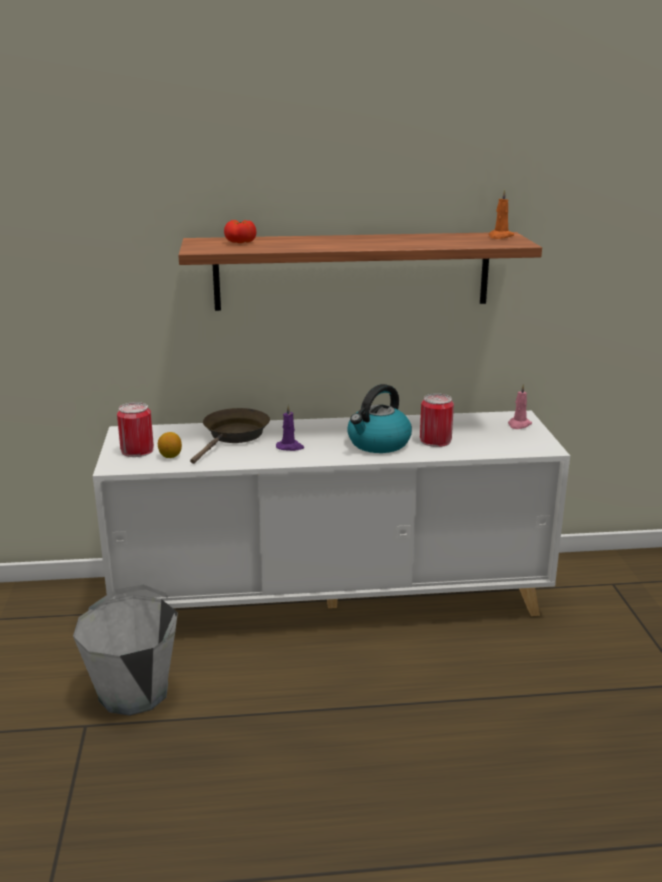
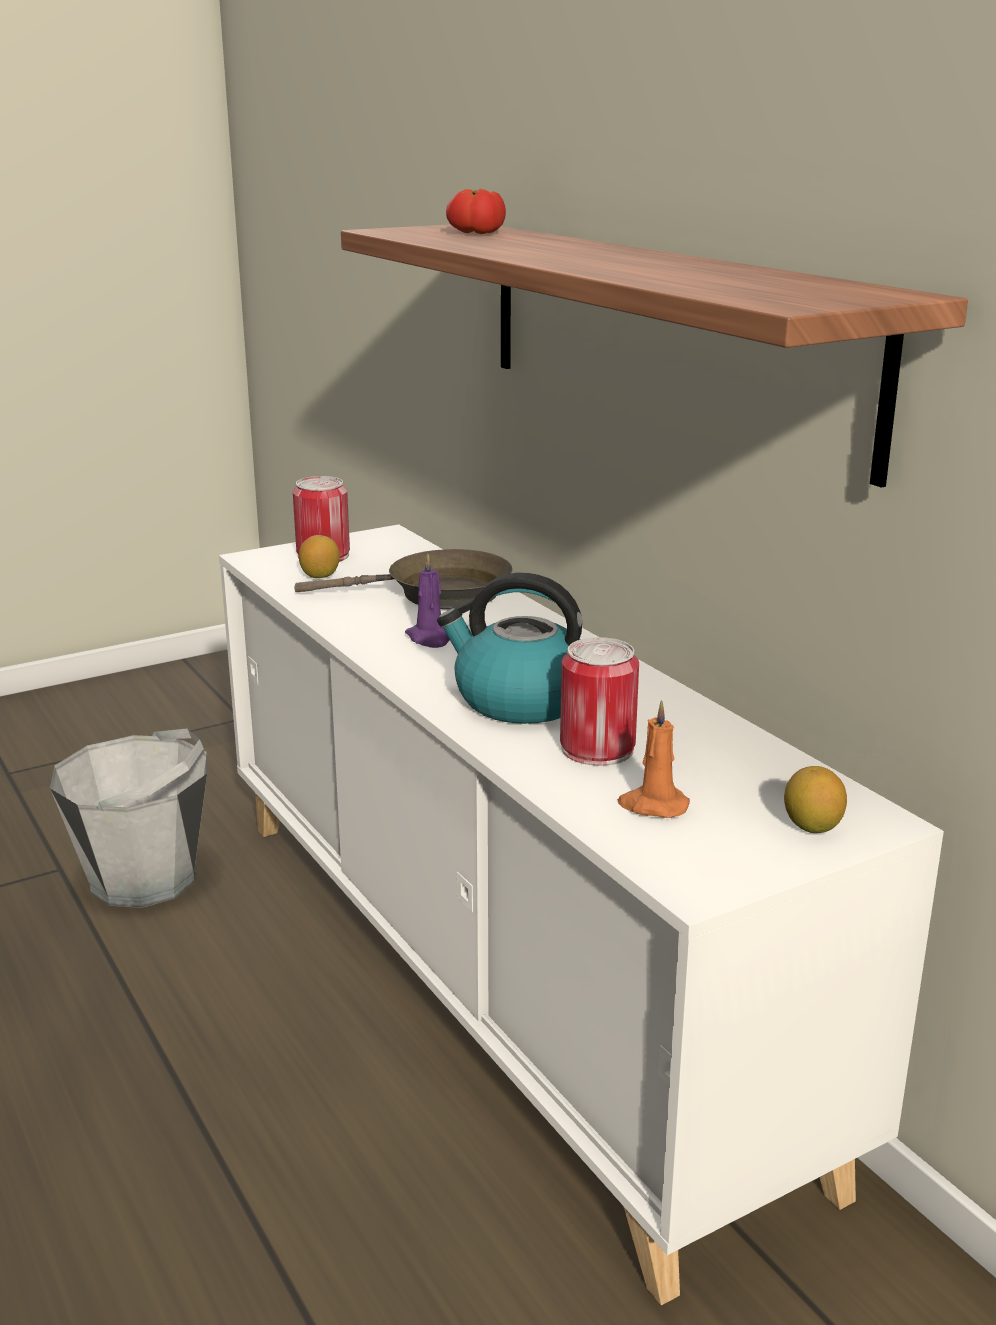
camera: 65 degrees right, 0 degrees up
(500, 237) = (851, 293): orange candle -> orange candle (652, 805)
(519, 425) = (812, 827): pink candle -> lemon

